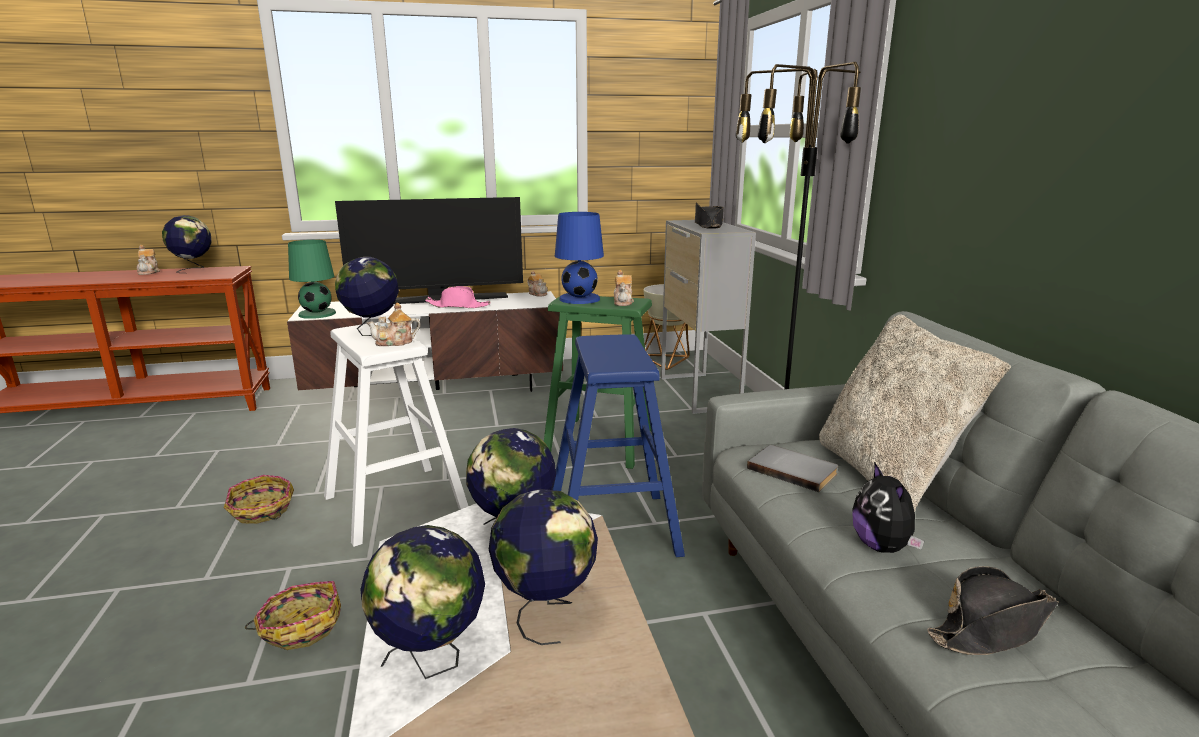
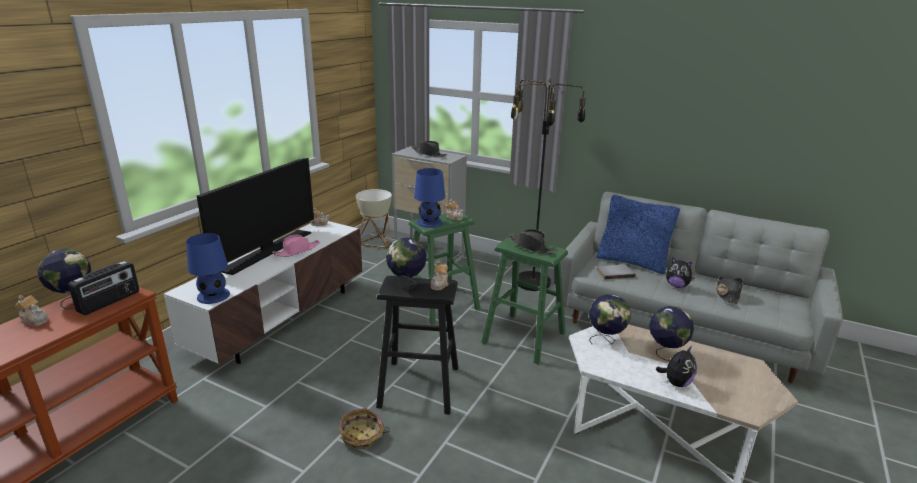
camera: 50 degrees left, 5 degrees up
(199, 275) = (109, 302): none -> radio
(301, 626) = (506, 452): basket -> none
(316, 314) = (213, 296): green table lamp -> blue table lamp
(395, 503) = (419, 386): white stool -> black stool
(432, 661) = (676, 383): globe -> plush toy
(612, 527) = (523, 337): blue stool -> green stool
(615, 351) = (531, 247): none -> black hat
(888, 473) = (633, 260): beige pillow -> blue pillow

